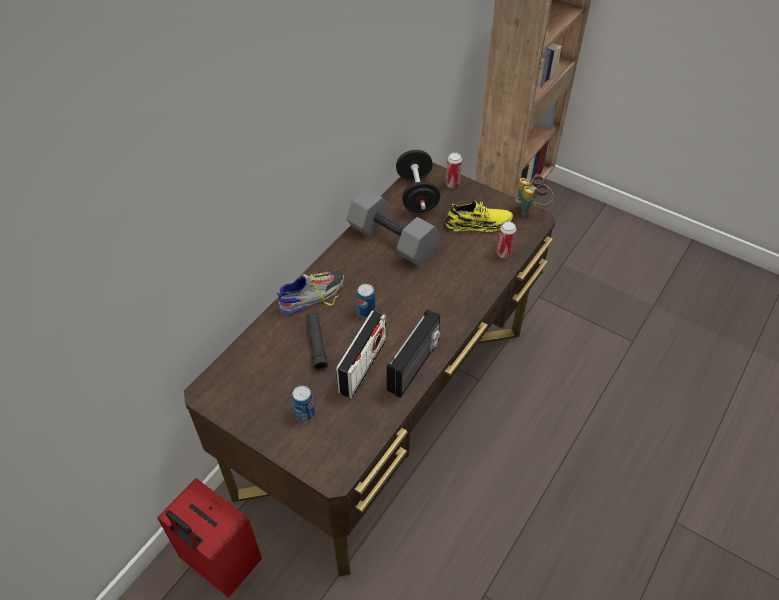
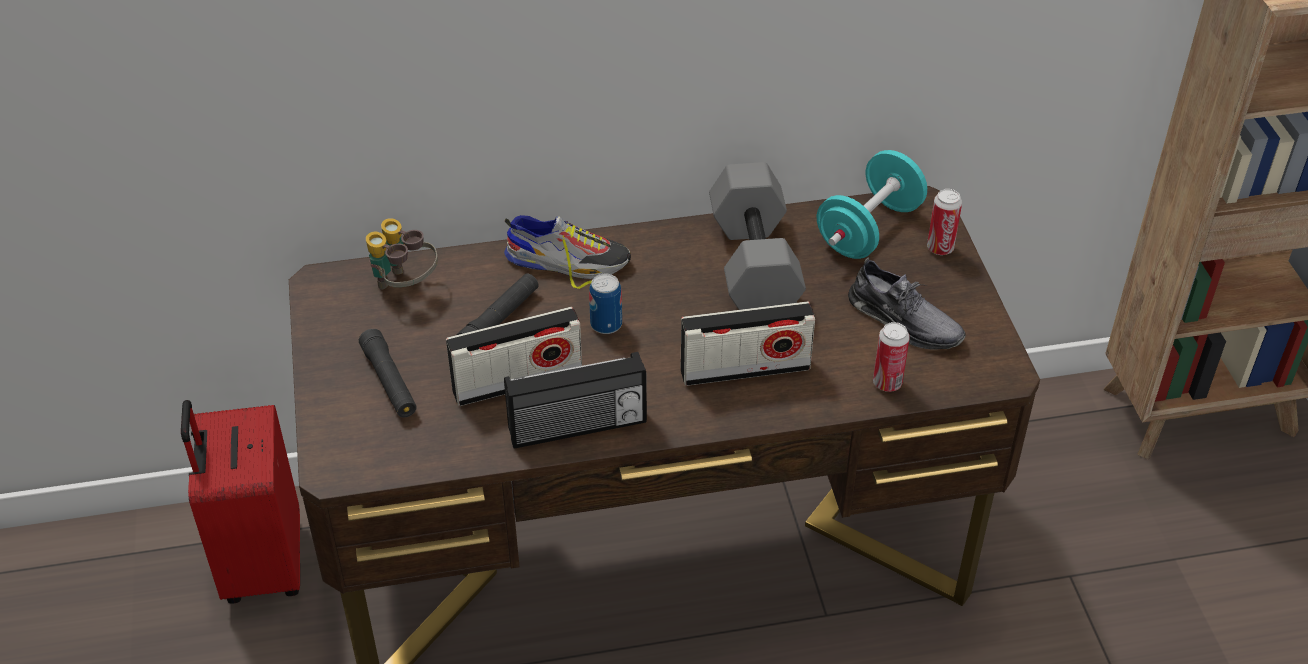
camera: 45 degrees right, 5 degrees down
(304, 413) = (389, 382): can -> black flashlight
(417, 194) = (869, 229): black dumbbell -> turquoise dumbbell
(446, 288) = (745, 369): none -> radio
(477, 224) = (904, 321): yellow shoe -> grey shoe
(531, 209) = (1014, 354): binoculars -> binoculars (404, 286)

